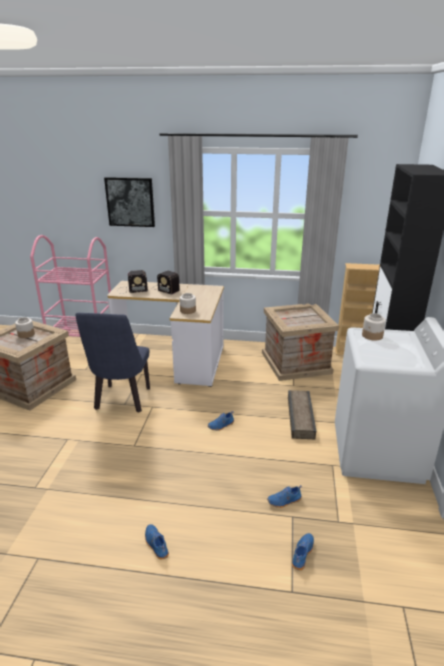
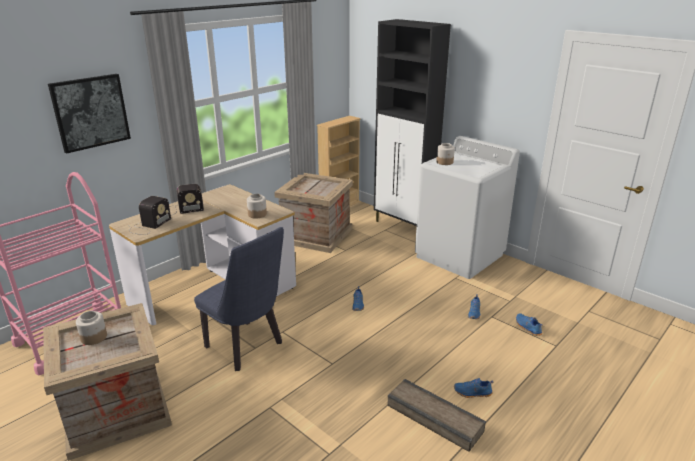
camera: 55 degrees left, 0 degrees up
(299, 417) = (389, 266): crate -> crate (434, 419)

